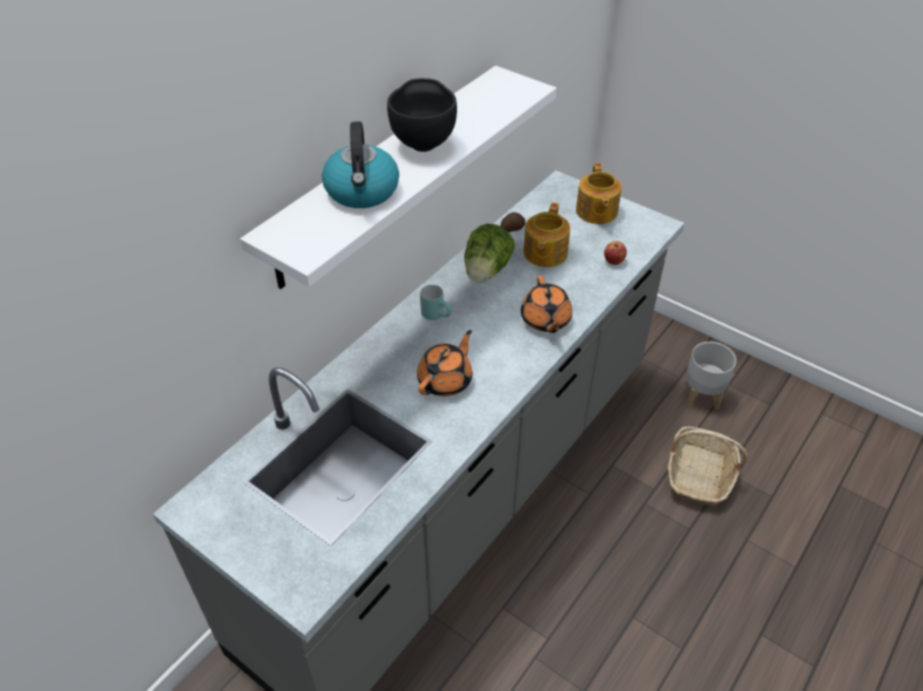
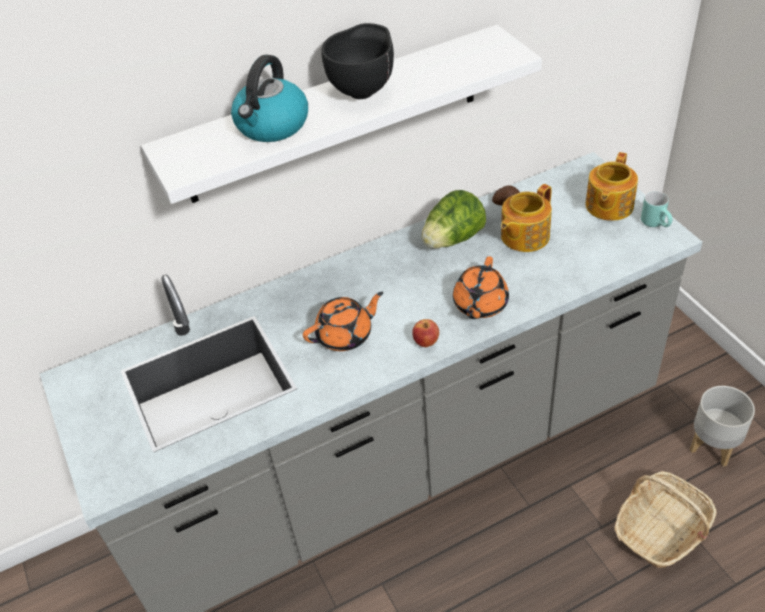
camera: 30 degrees right, 0 degrees up
(437, 315) = (378, 270): turquoise mug -> turquoise mug (657, 223)
(614, 261) = (592, 263): apple -> apple (426, 342)

